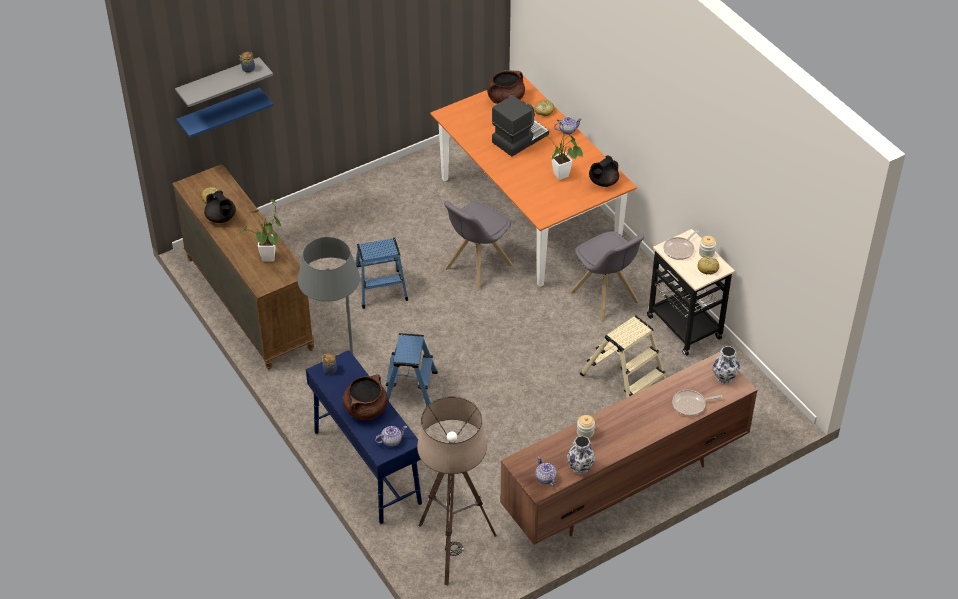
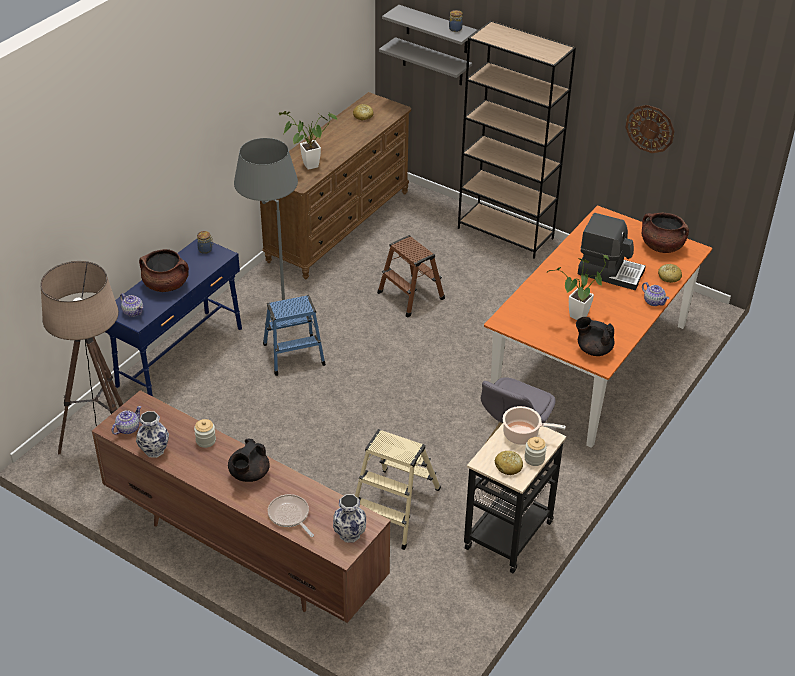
camera: 65 degrees right, 5 degrees down
(219, 113) = (432, 62): blue shelf -> grey shelf
(221, 218) = (343, 127): black teapot -> black teapot (249, 474)
(336, 199) = (506, 233): none -> beige bookcase
(381, 288) = (411, 295): blue step ladder -> brown step ladder
(424, 30) = (650, 128): none -> wall clock
(477, 266) = (486, 349): grey chair -> none
(680, 249) = (523, 435): frying pan -> cooking pot

